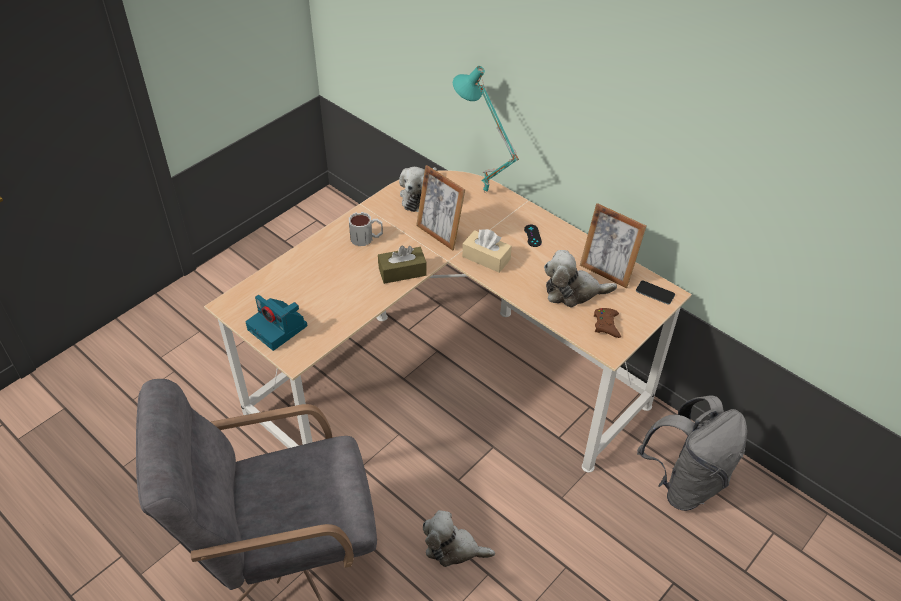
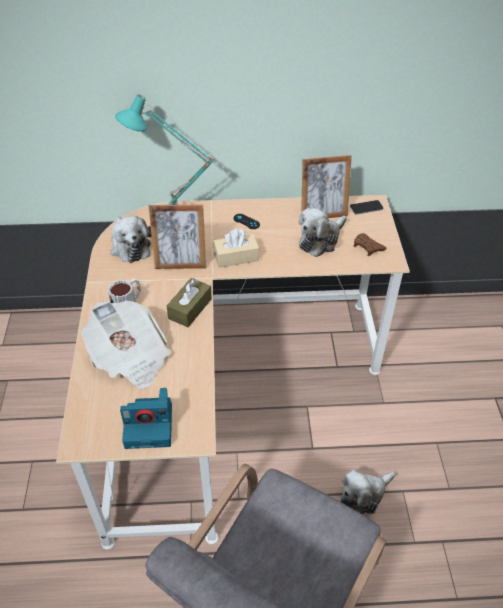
camera: 45 degrees left, 0 degrees up
(321, 276) = (130, 358): none -> newspaper
(684, 482) = (432, 335): grey backpack -> none

